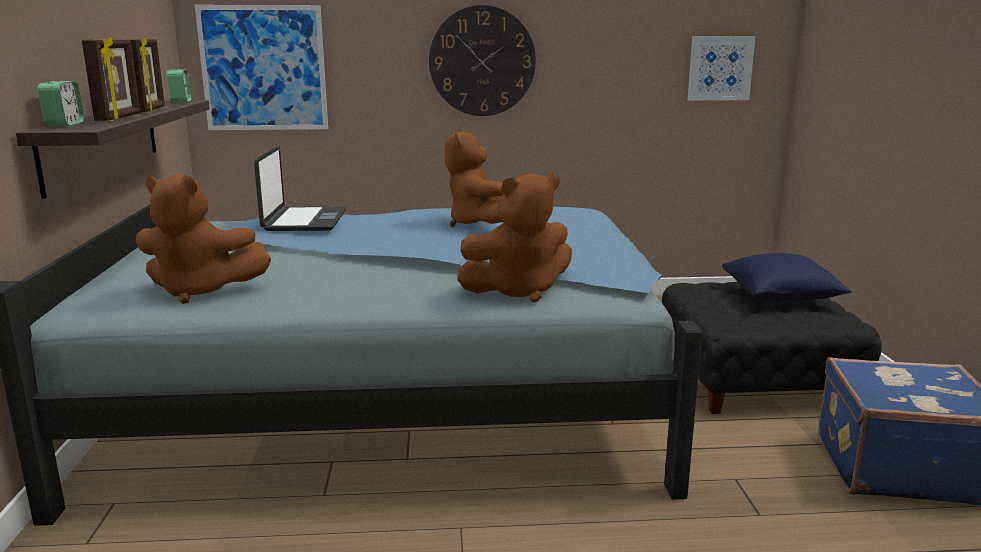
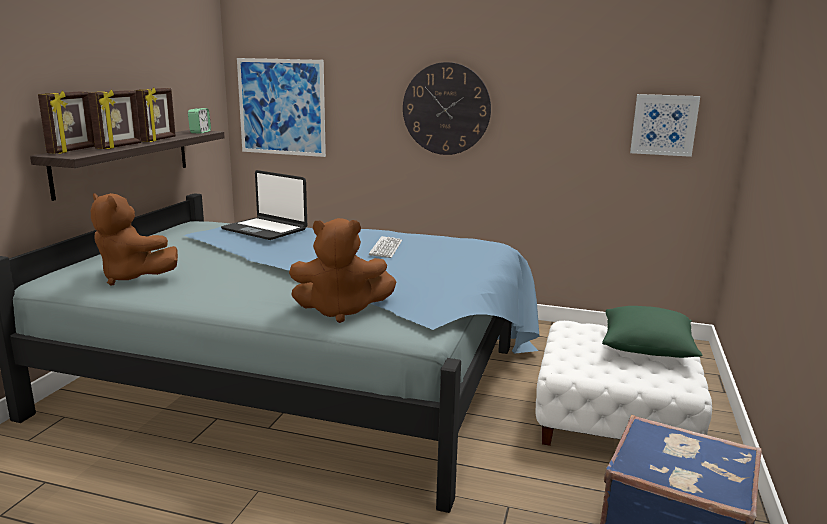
camera: 20 degrees right, 0 degrees up
(65, 124) = (72, 150): alarm clock -> picture frame
(304, 221) = (265, 229): laptop -> laptop turned 105 degrees clockwise
(478, 224) = (386, 248): brown plush toy -> keyboard
(754, 378) = (613, 420): black ottoman -> white ottoman
(780, 297) = (647, 349): blue pillow -> green pillow

